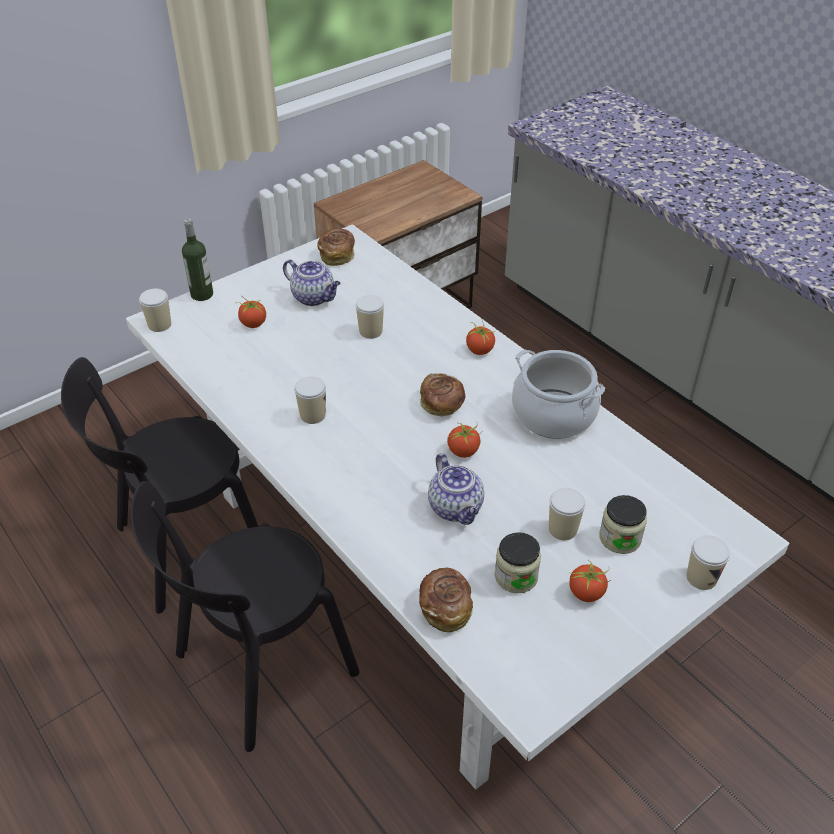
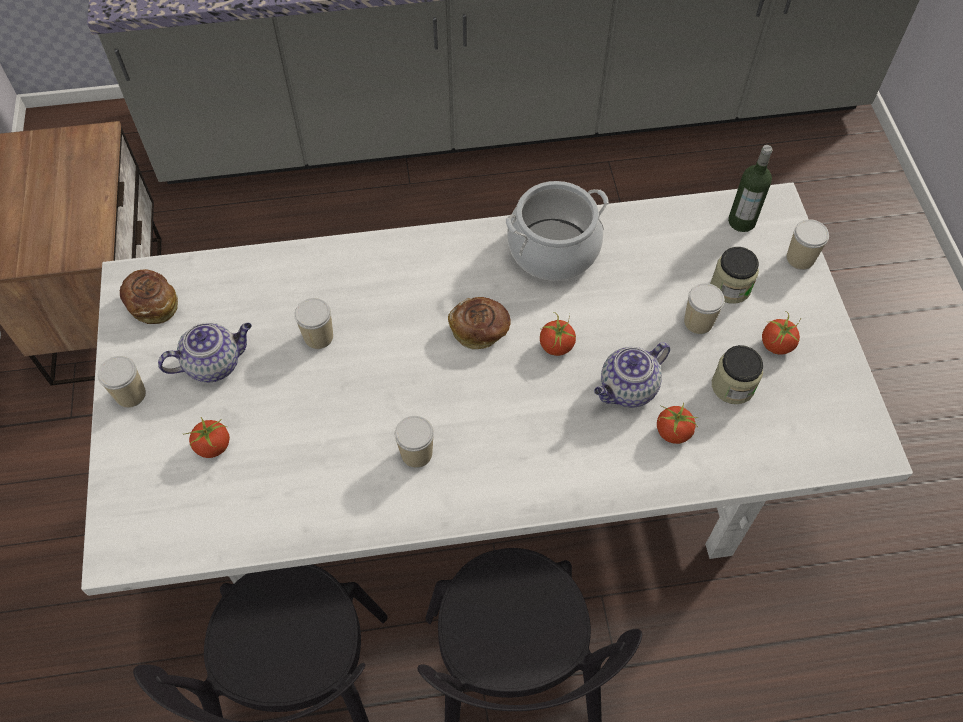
camera: 60 degrees left, 15 degrees up
(159, 325) = (131, 552): cup -> cup (130, 394)
(202, 294) = (107, 480): bottle -> bottle (741, 221)
(445, 608) = (740, 459): bread -> none
(456, 508) = (627, 390): teapot -> teapot turned 135 degrees clockwise
(479, 350) = (421, 258): tomato -> tomato (672, 432)

